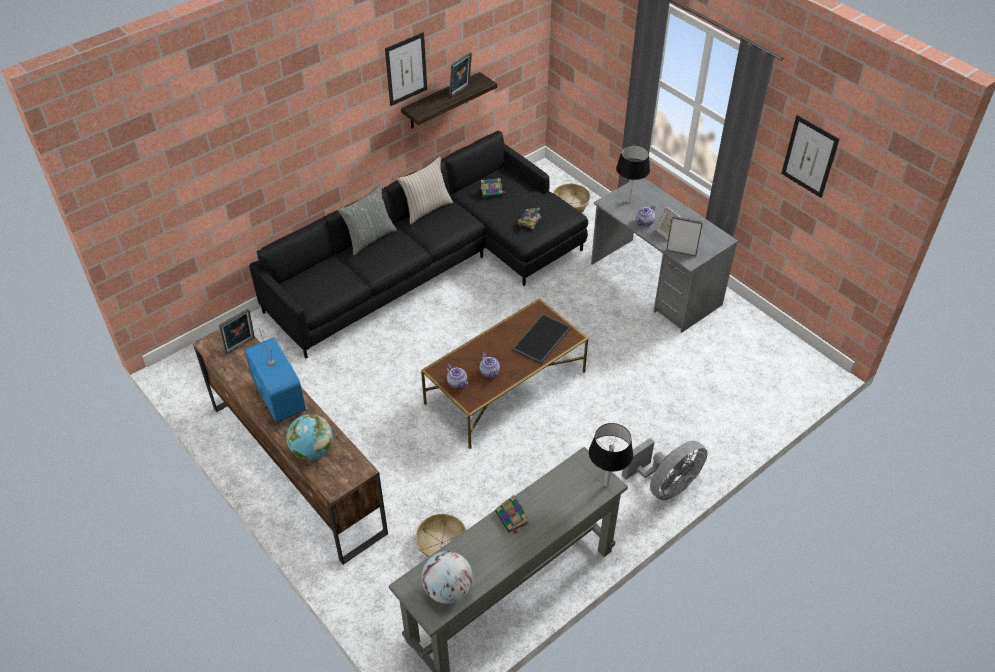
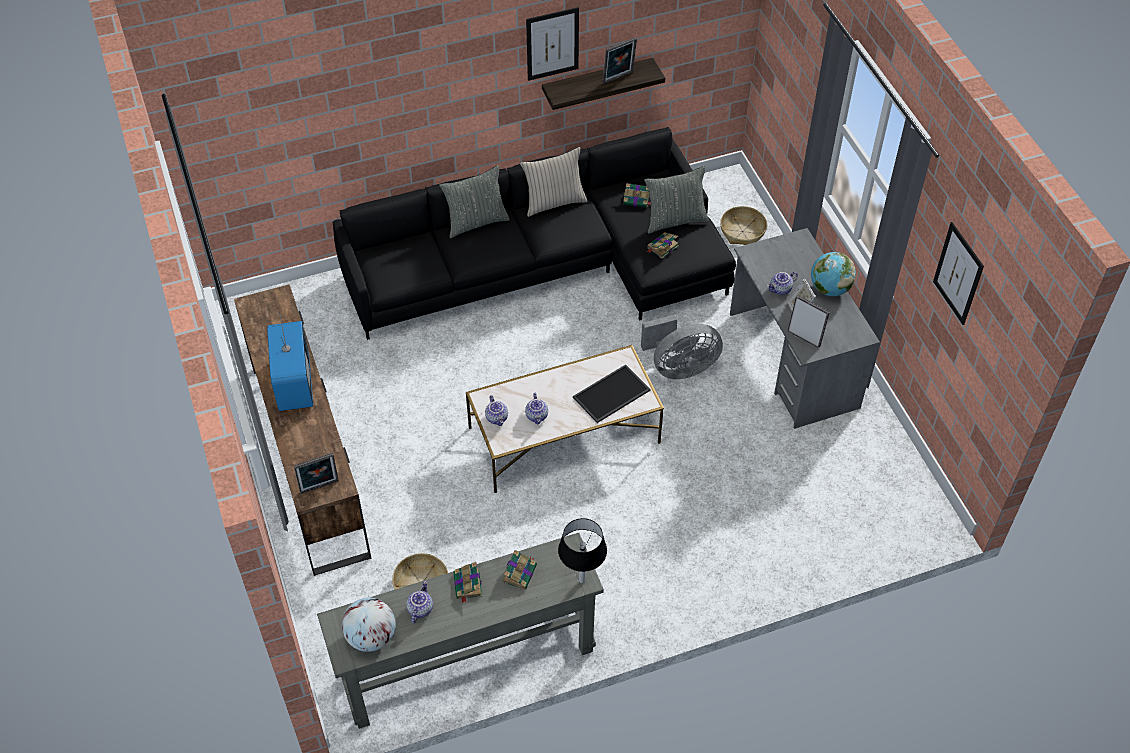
camera: 20 degrees right, 5 degrees up
(241, 346) = (279, 317): picture frame -> picture frame (320, 488)
(312, 450) = (302, 451): globe -> globe (829, 289)
(479, 551) = (419, 608): none -> teapot
(505, 387) = (564, 435): brown coffee table -> white coffee table
(528, 199) = (675, 220): none -> grey pillow
(551, 494) = (519, 572): none -> book
(629, 201) = (775, 258): black table lamp -> none
(665, 485) = (687, 599): grey fan -> grey fan (680, 367)

